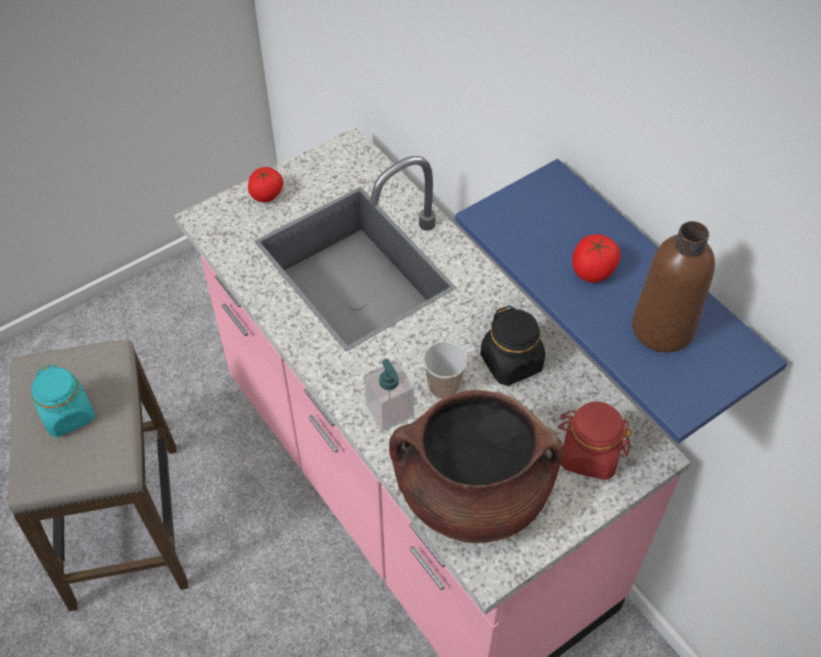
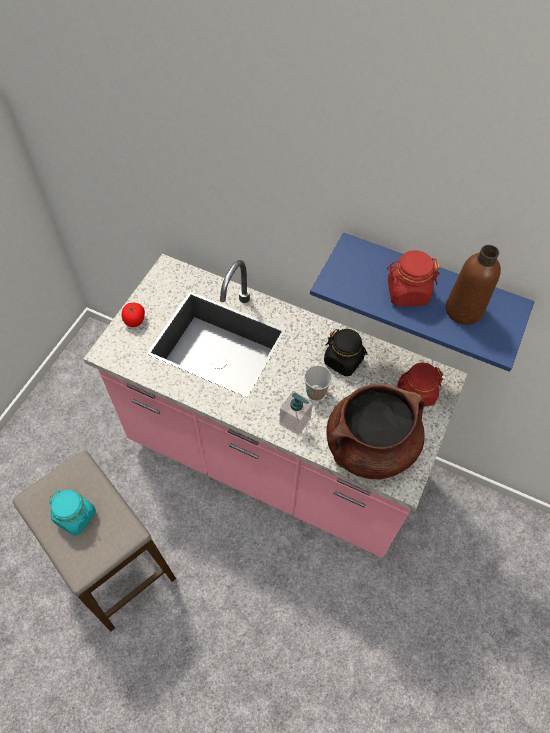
camera: 30 degrees left, 5 degrees up
(592, 271) = (407, 292): tomato -> red jar

